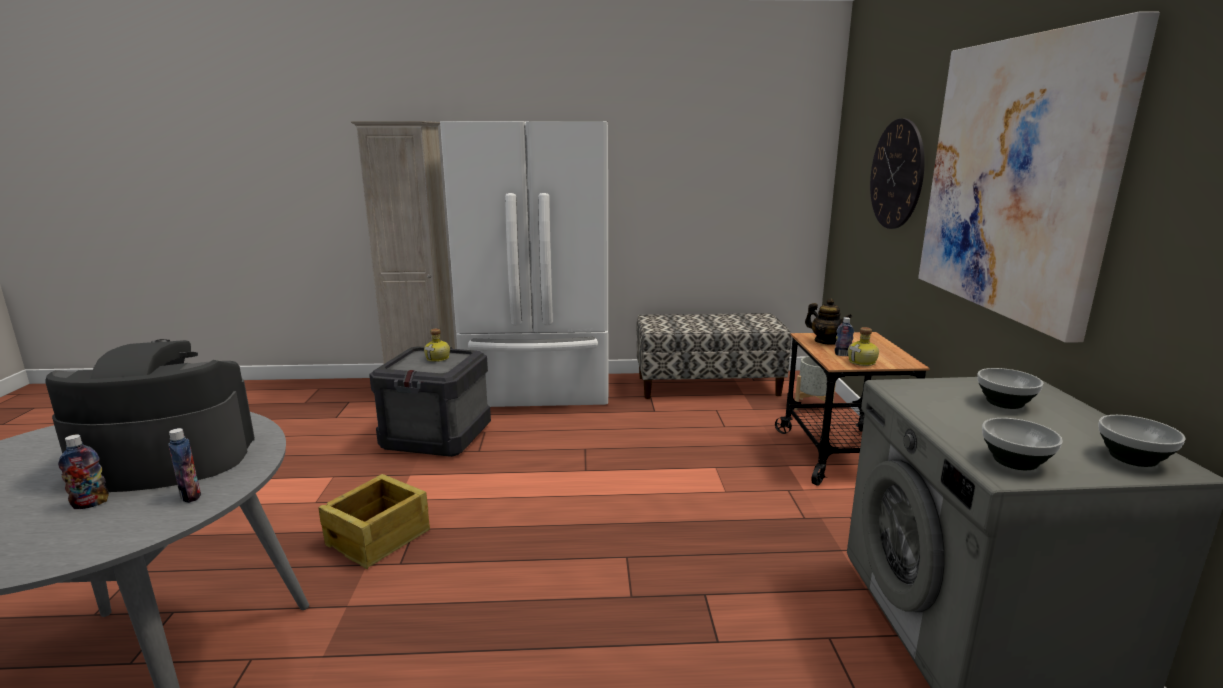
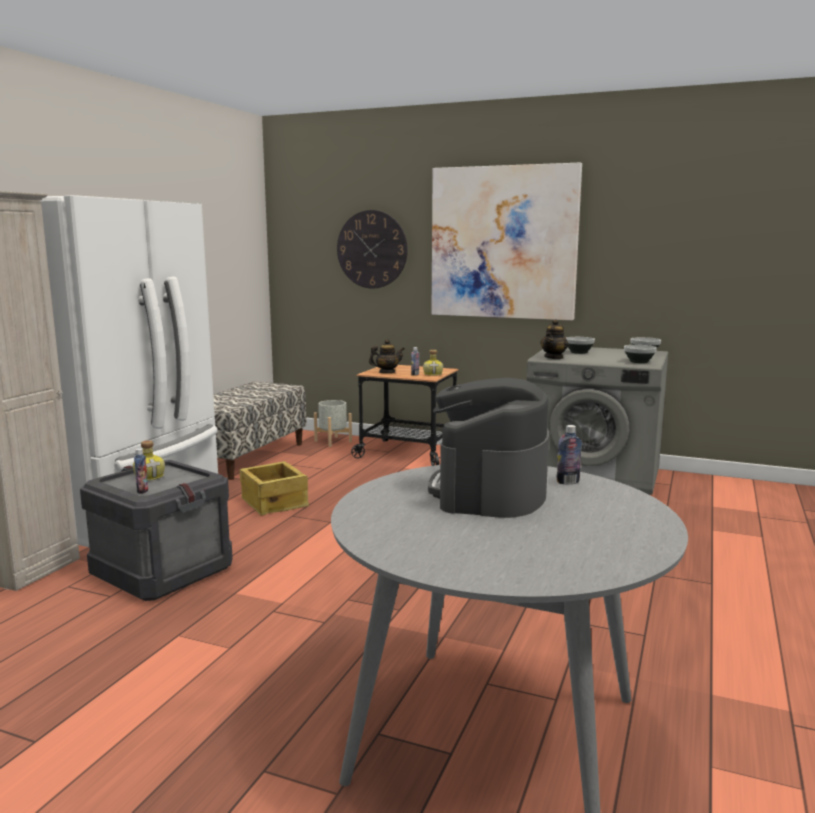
camera: 65 degrees left, 5 degrees down
(90, 504) = (562, 507): bottle -> bottle (142, 491)
(379, 537) = (346, 616): crate -> crate (274, 502)
(914, 393) = (554, 357): none -> teapot

